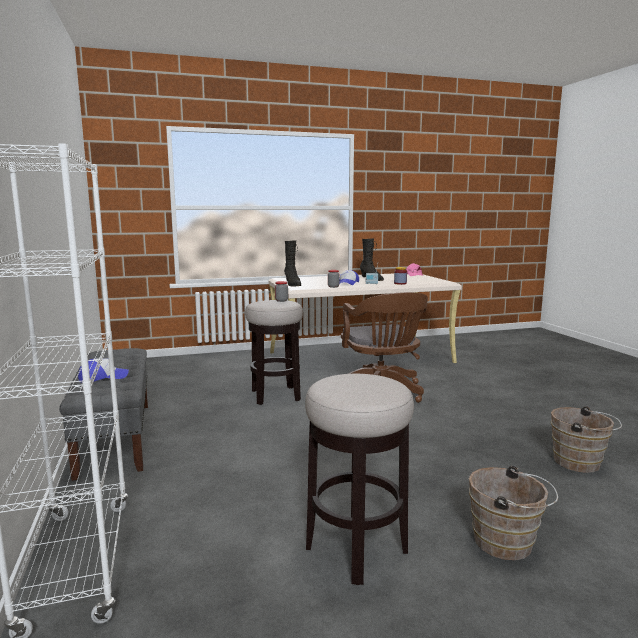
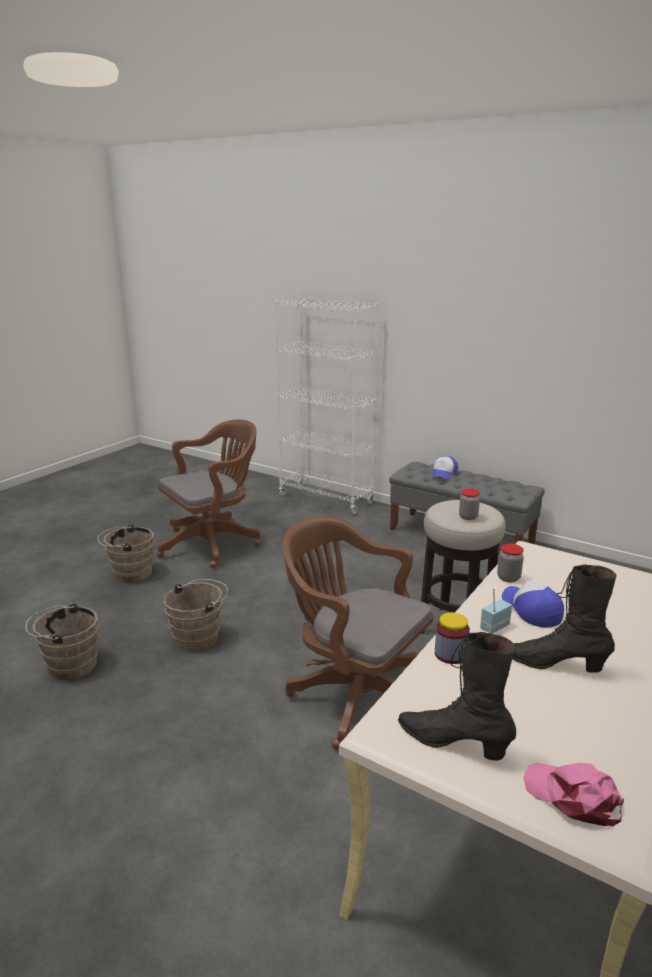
camera: 140 degrees right, 10 degrees up
(292, 284) = (581, 563): black boot -> black boot (453, 742)
(356, 548) = (213, 543): stool -> brown office chair
(454, 446) = (200, 637): none -> brown bucket

